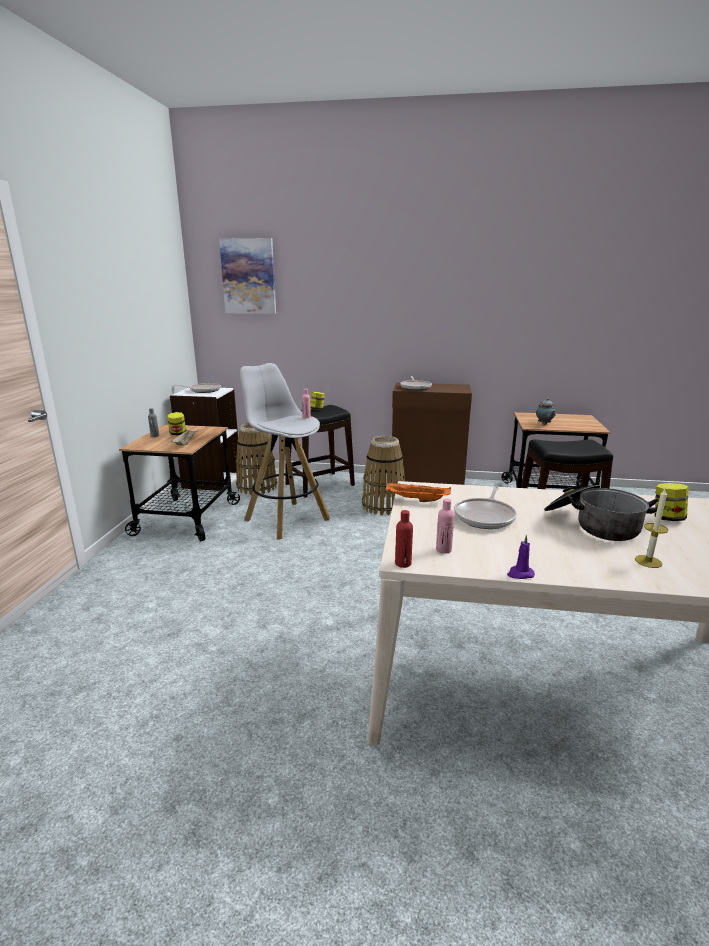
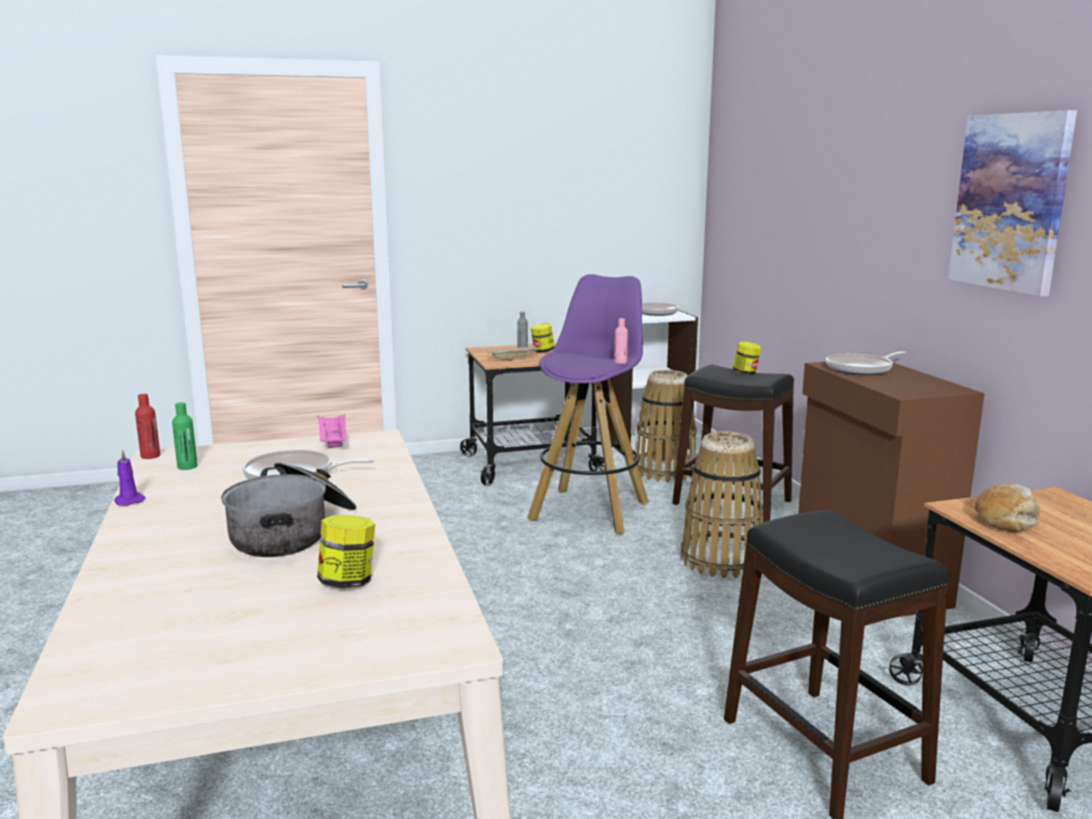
camera: 65 degrees right, 5 degrees down
(248, 276) = (752, 151): picture -> picture (1011, 202)
(286, 519) = (590, 510): white stool -> purple stool
(416, 500) = (333, 443): orange tray -> pink tray
(443, 550) = (187, 467): pink bottle -> green bottle
(544, 424) = (1007, 518): teapot -> bread
(648, 561) = (172, 564): candle -> none

